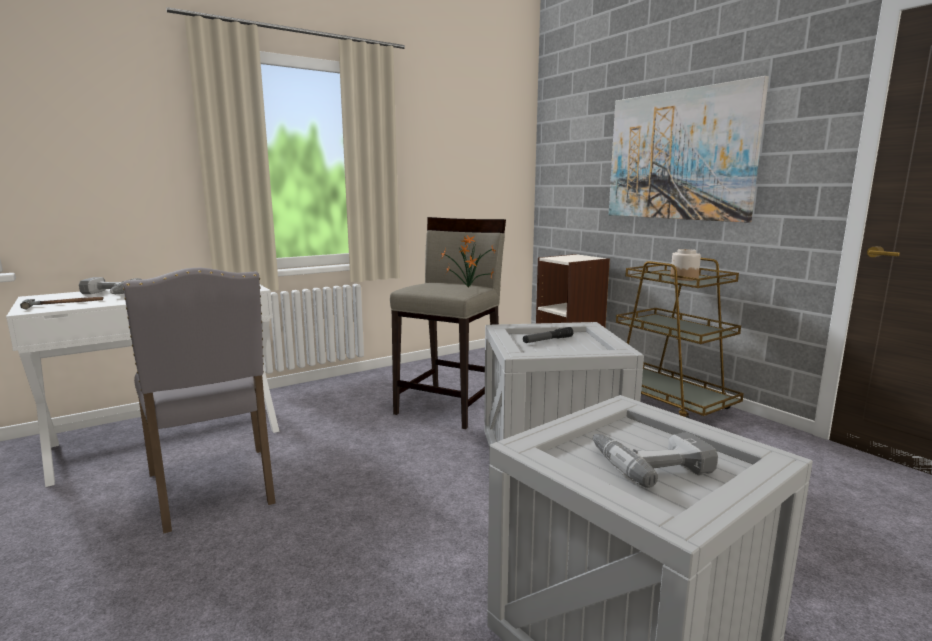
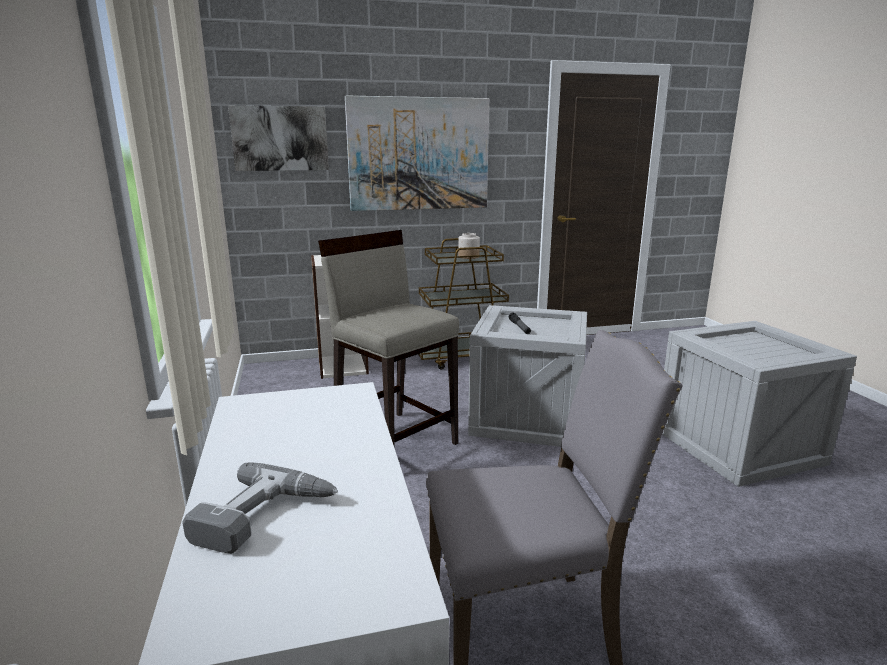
camera: 70 degrees left, 5 degrees up
(64, 303) = (347, 557): hammer -> none
(466, 287) = (417, 308): potted plant -> none
(570, 147) = (280, 138): none -> picture
(649, 463) = (758, 347): power drill -> none

